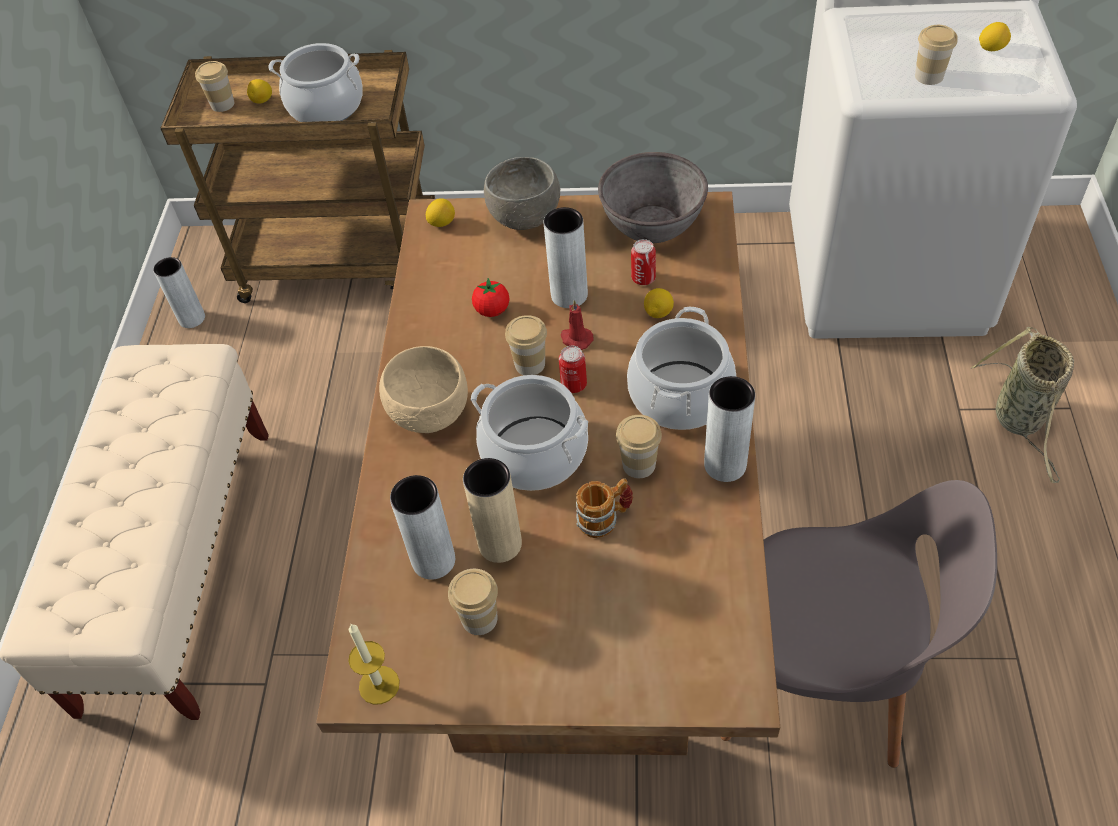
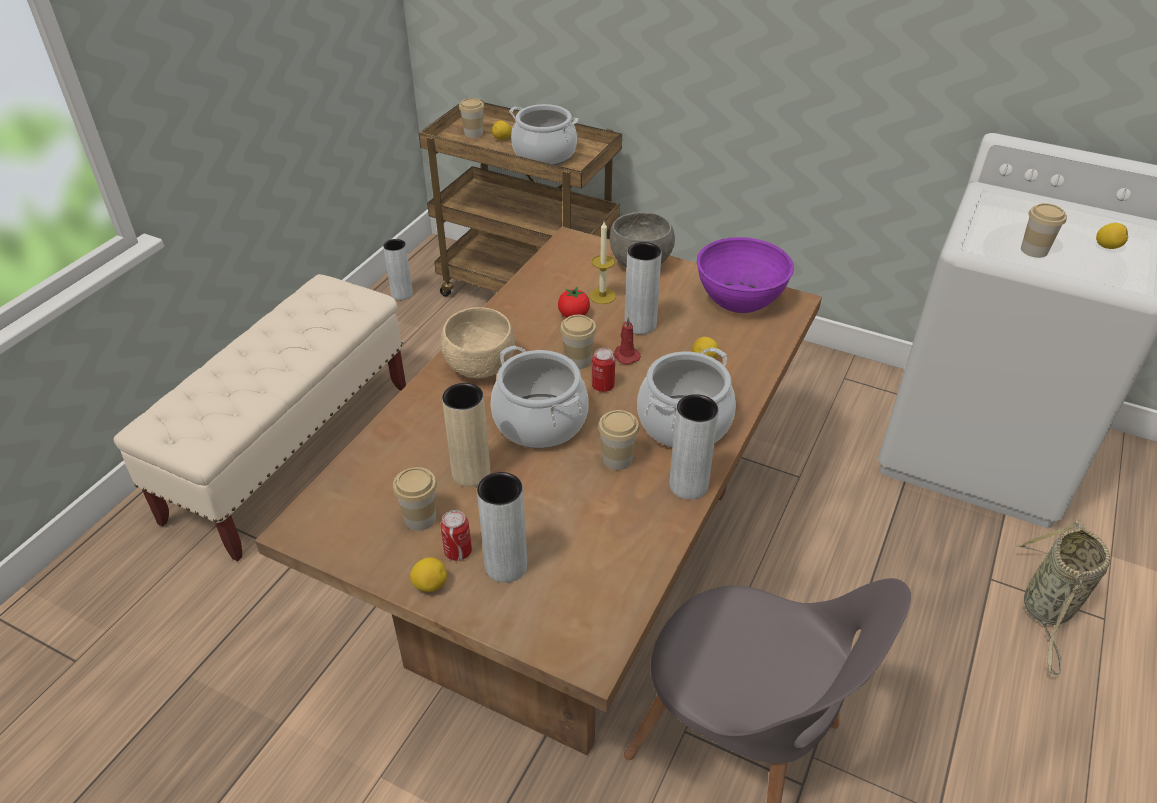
camera: 20 degrees right, 10 degrees down
(379, 685) = (316, 533): candle -> candle (602, 296)
(433, 560) = (414, 465): grey vase -> grey vase (506, 566)
(442, 223) = (575, 248): lemon -> lemon (430, 585)
(605, 518) = (564, 487): mug -> none
(643, 278) = (707, 332): can -> can (458, 551)
(652, 223) = (740, 298): grey bowl -> purple bowl

